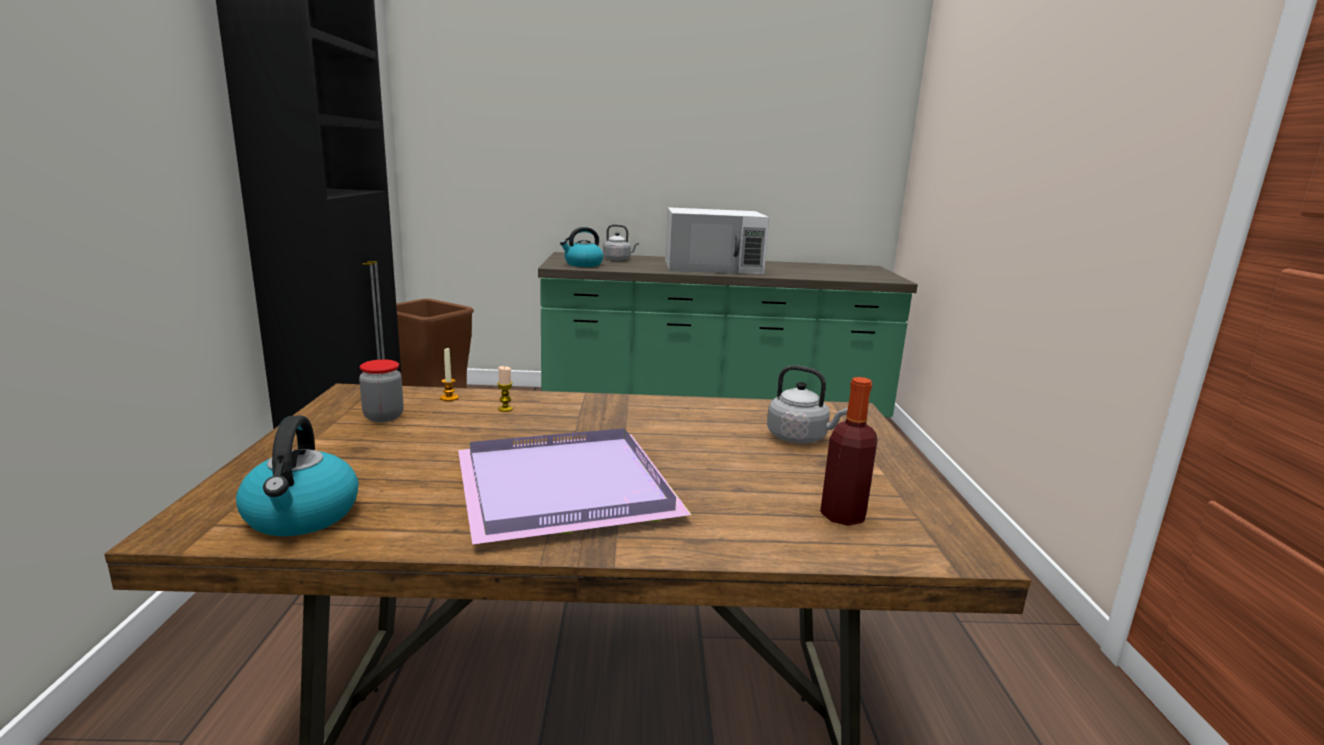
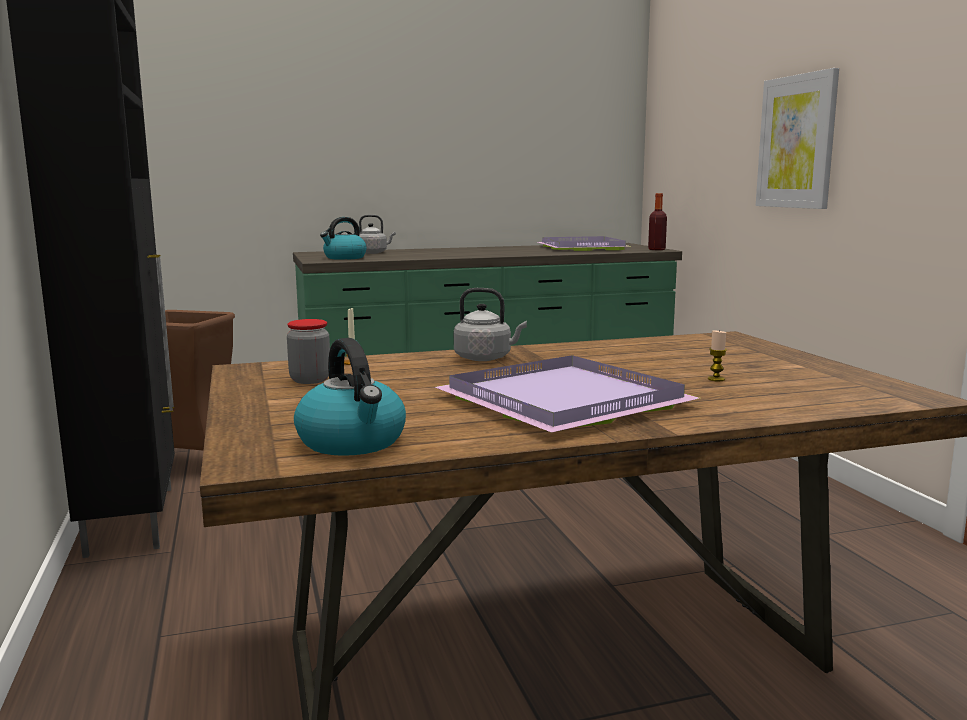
camera: 15 degrees left, 5 degrees down
(505, 409) = (421, 364): candle -> candle (716, 379)
(713, 266) = (478, 252): white microwave -> none
(800, 438) = (710, 355): grey kettle -> grey kettle (486, 358)
(823, 270) = (584, 248): none -> purple tray
(842, 515) = (808, 390): bottle -> bottle (656, 249)
(1031, 187) = (796, 142): none -> picture

